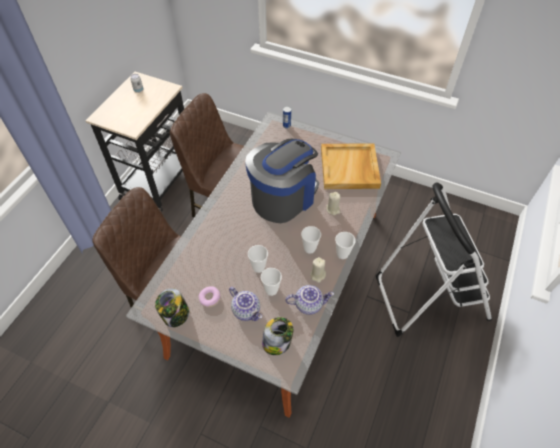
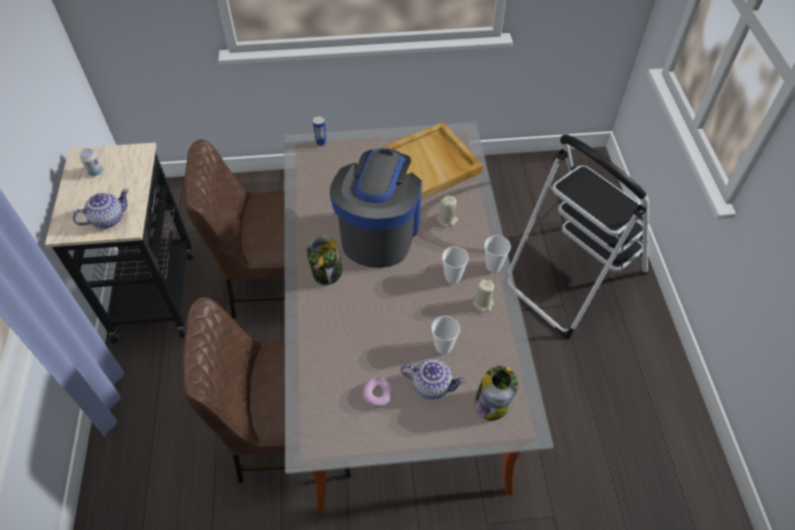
camera: 30 degrees left, 0 degrees up
(176, 315) = (350, 437): jar -> jar (327, 272)
(258, 267) = (409, 328): cup -> none
(308, 304) = (496, 341): teapot -> teapot (108, 218)

